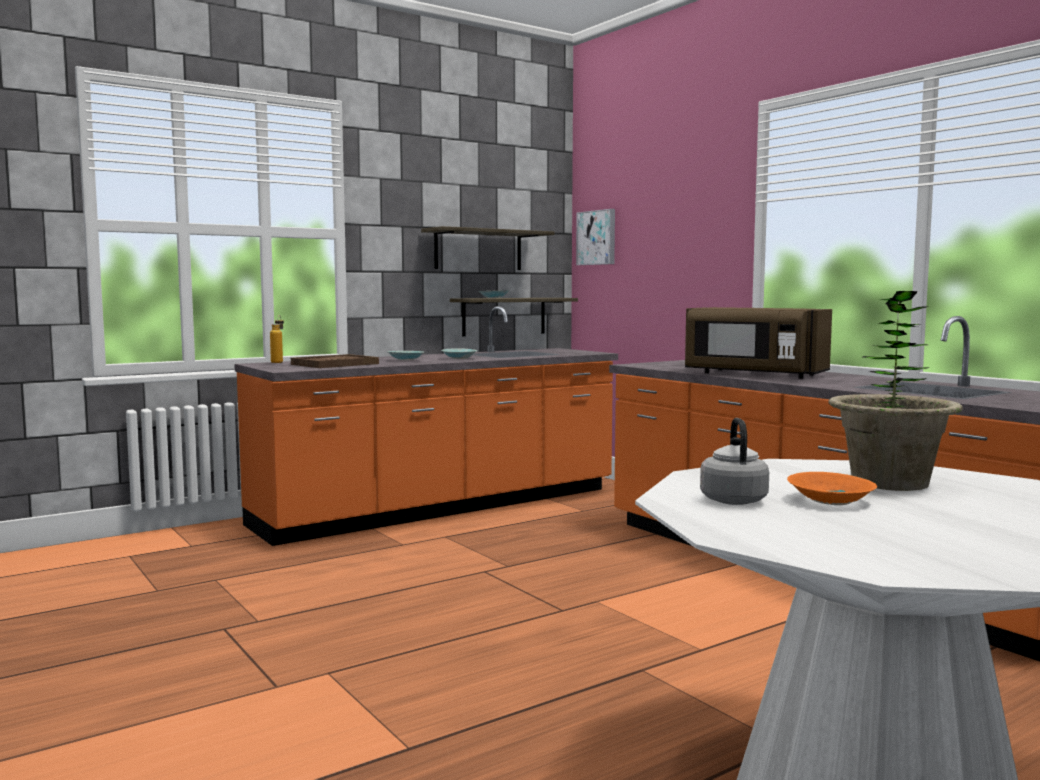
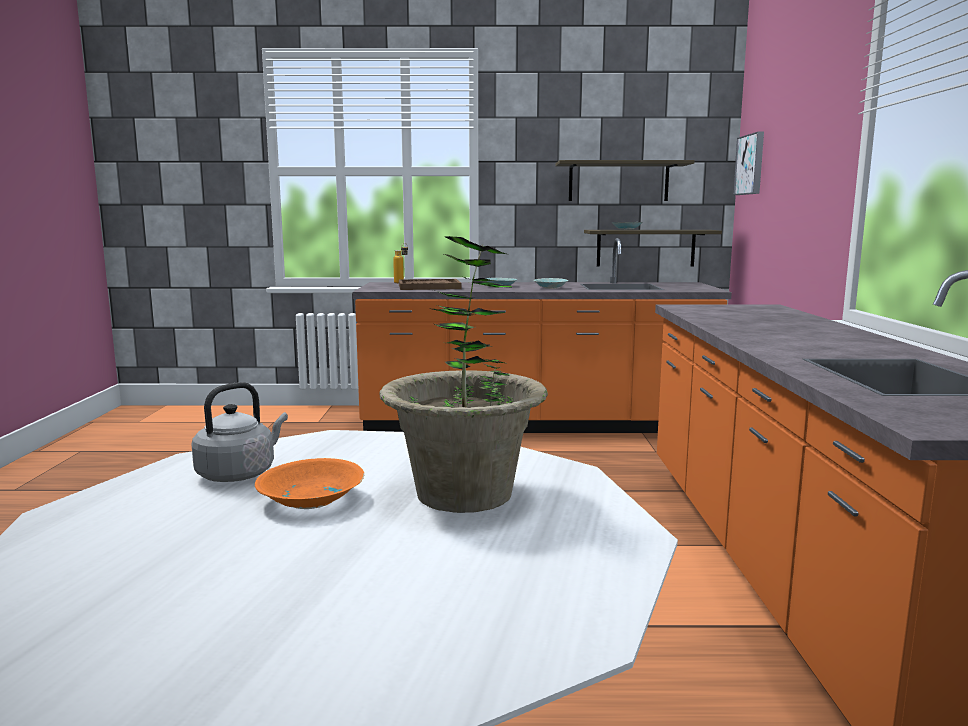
camera: 35 degrees right, 5 degrees up
(753, 374) = (754, 329): brown microwave -> none

